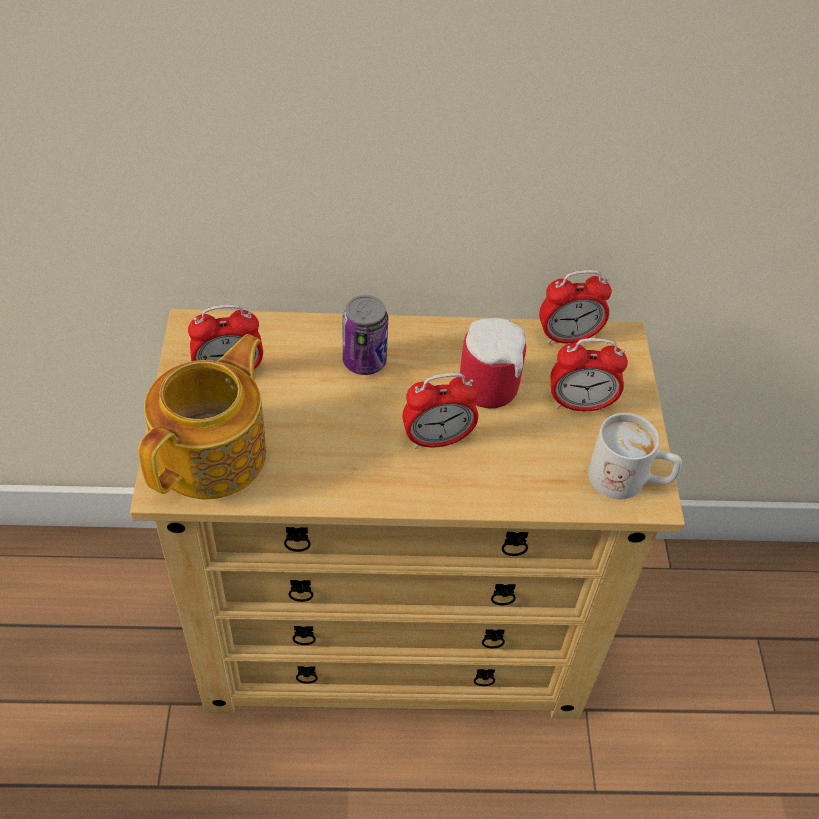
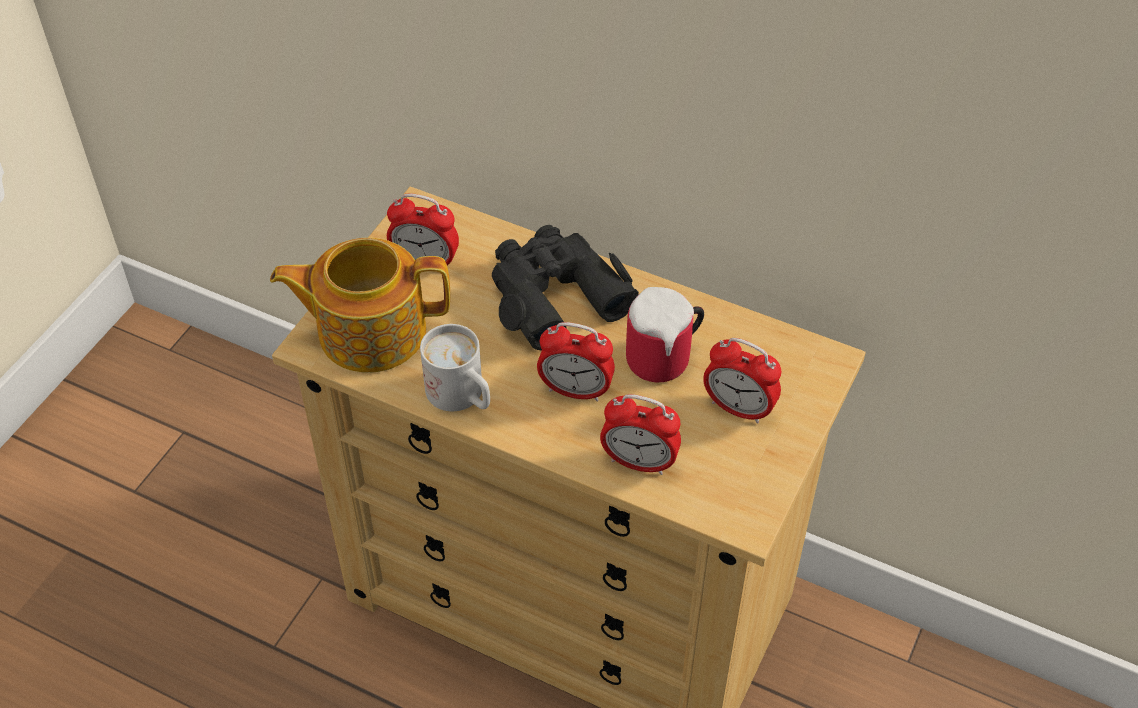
camera: 30 degrees right, 0 degrees up
(214, 453) = (369, 330): teapot -> teapot turned 150 degrees counterclockwise
(364, 361) = (554, 294): can -> black binoculars
(568, 337) = (772, 339): alarm clock -> alarm clock (639, 462)
(629, 481) = (736, 497): white mug -> white mug (462, 397)

